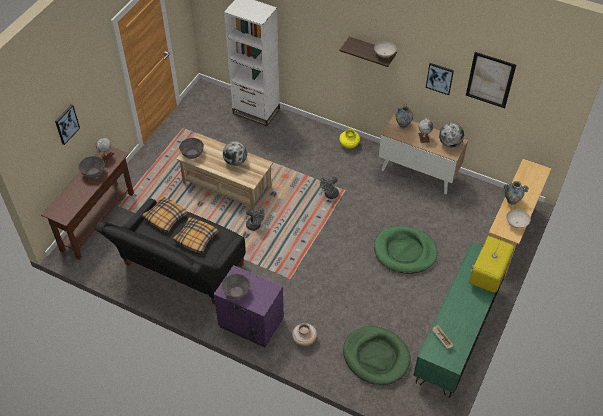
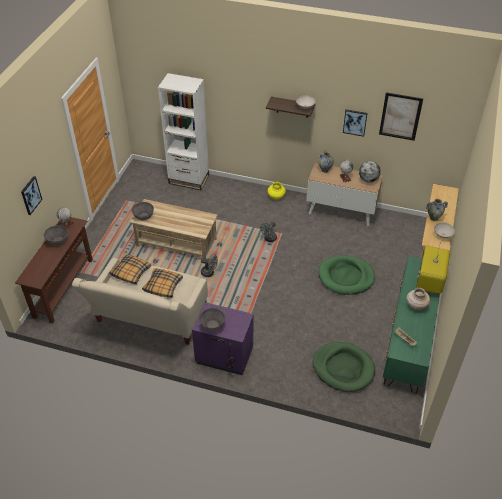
camera: 10 degrees left, 5 degrees down
(180, 270) = (149, 319): black sofa -> beige sofa
(235, 161) = (184, 218): globe -> none
(304, 339) = (275, 363): beige vase -> beige vase (416, 305)

